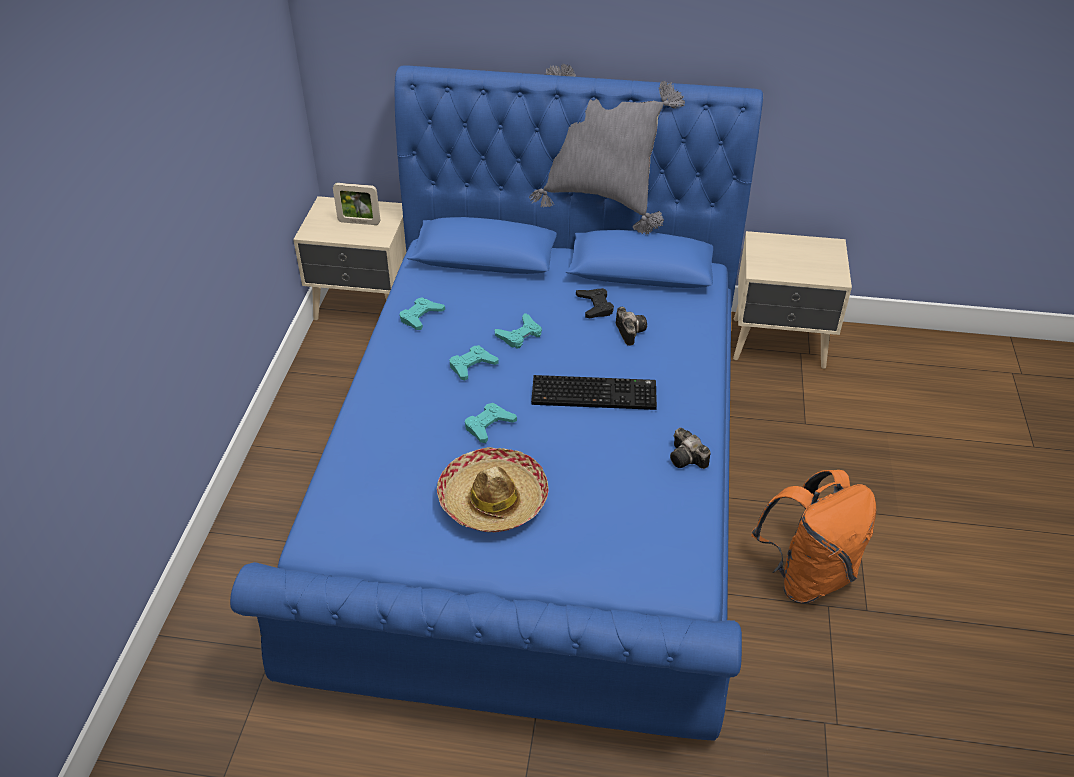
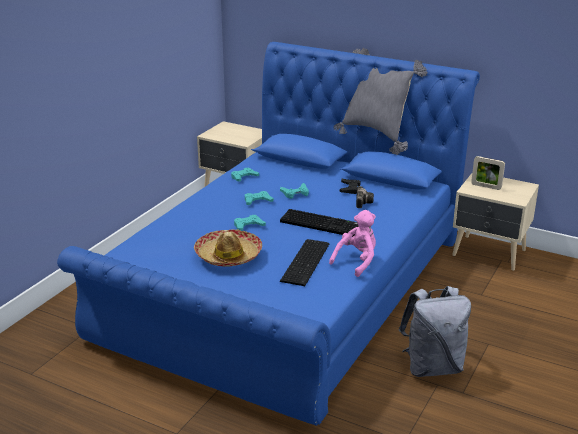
camera: 20 degrees right, 15 degrees down
(359, 222) = (238, 134): picture frame -> picture frame (486, 186)
(618, 480) = (307, 262): none -> keyboard
(688, 459) = (357, 261): camera -> pink plush toy
(806, 575) = (432, 367): orange backpack -> grey backpack

